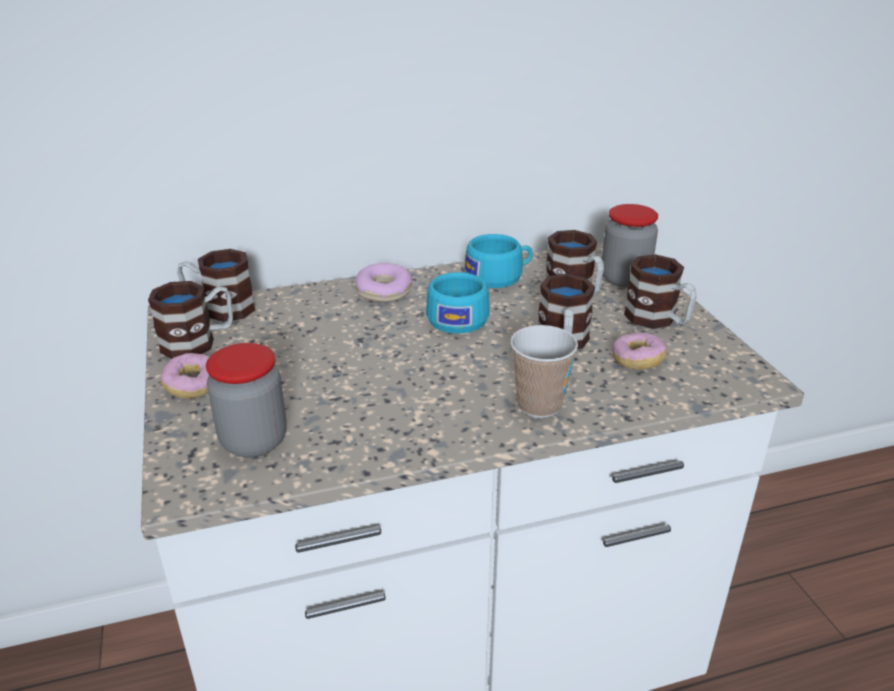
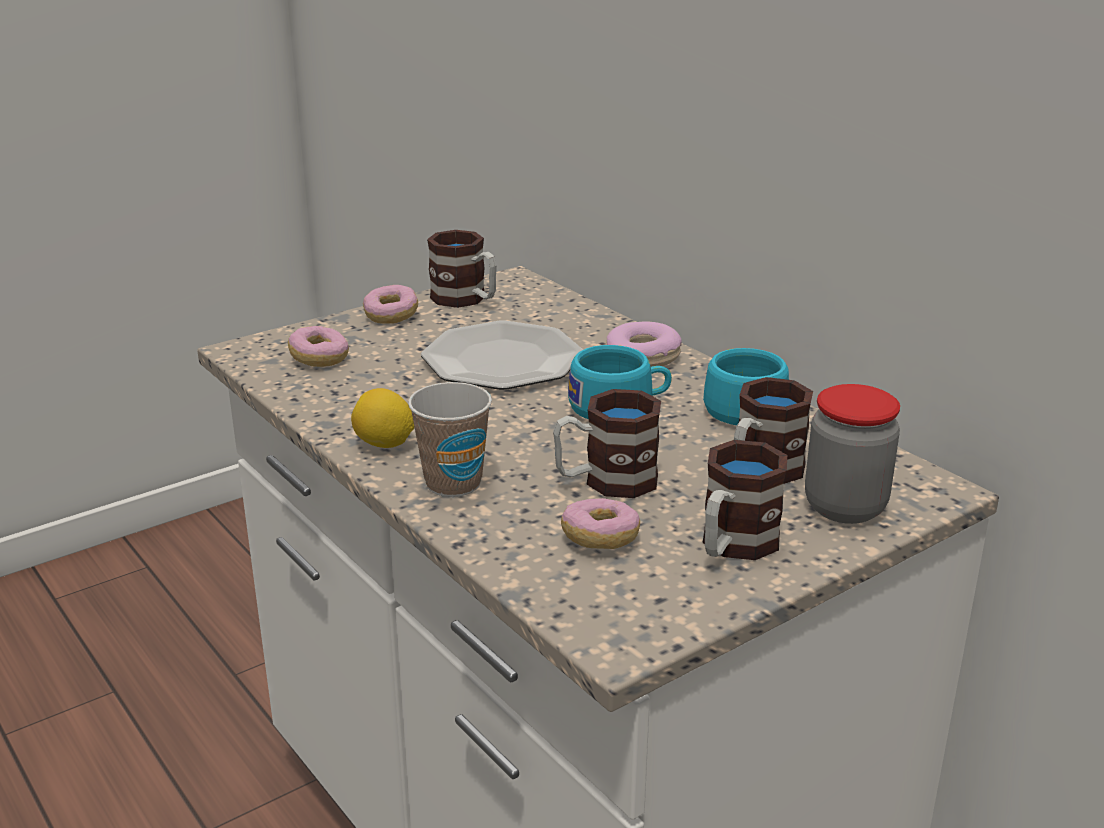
camera: 70 degrees right, 5 degrees down
(220, 309) = (535, 293): mug -> none
(254, 441) = (319, 359): jar -> donut
(341, 347) = (502, 360): none -> plate
(458, 428) = (384, 445): none -> lemon

